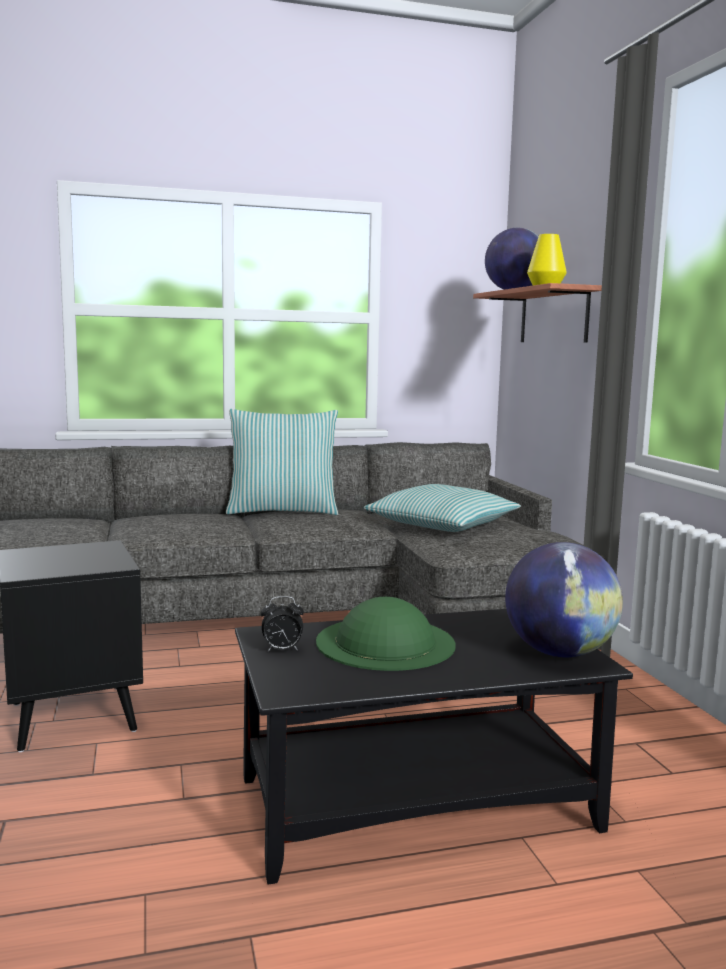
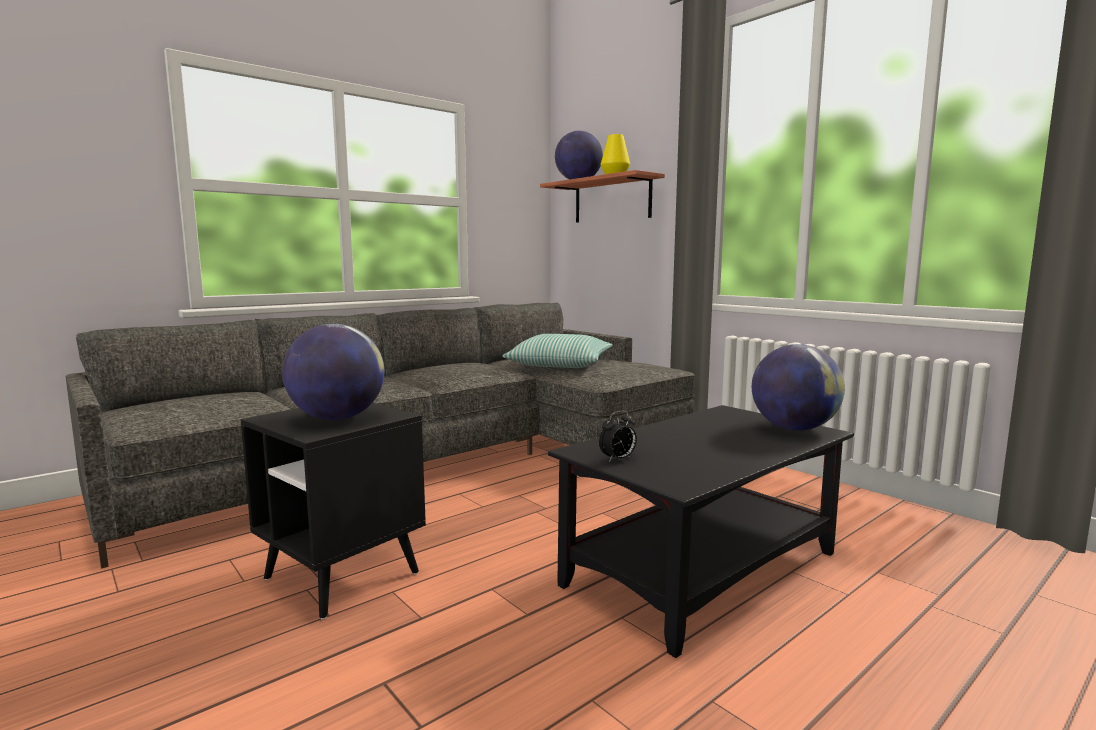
camera: 25 degrees left, 0 degrees up
(66, 561) = (337, 418): none -> globe
(282, 511) = (422, 368): pillow -> none
(385, 642) = (678, 441): green hat -> none

